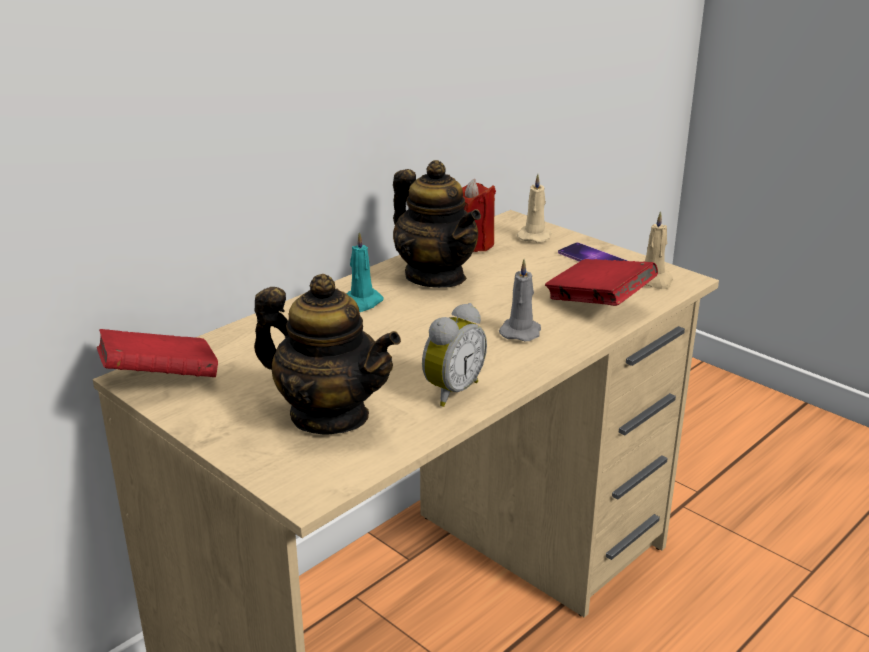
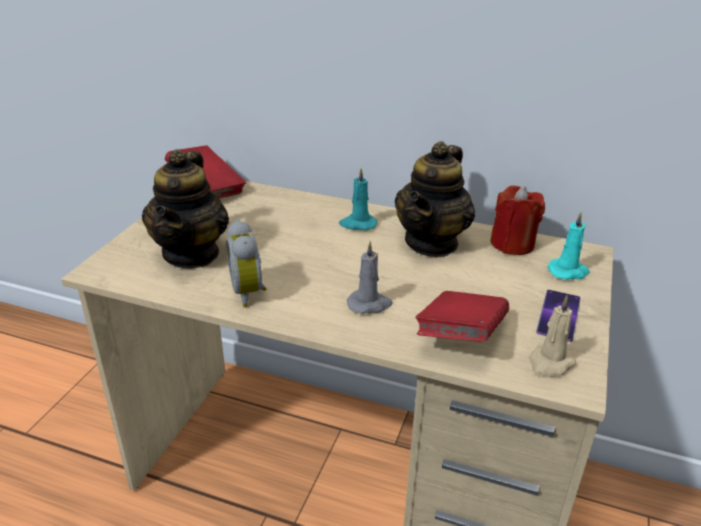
camera: 65 degrees right, 5 degrees up
(450, 391) = (250, 292): alarm clock -> alarm clock turned 60 degrees clockwise
(535, 236) = (568, 272): beige candle -> turquoise candle

